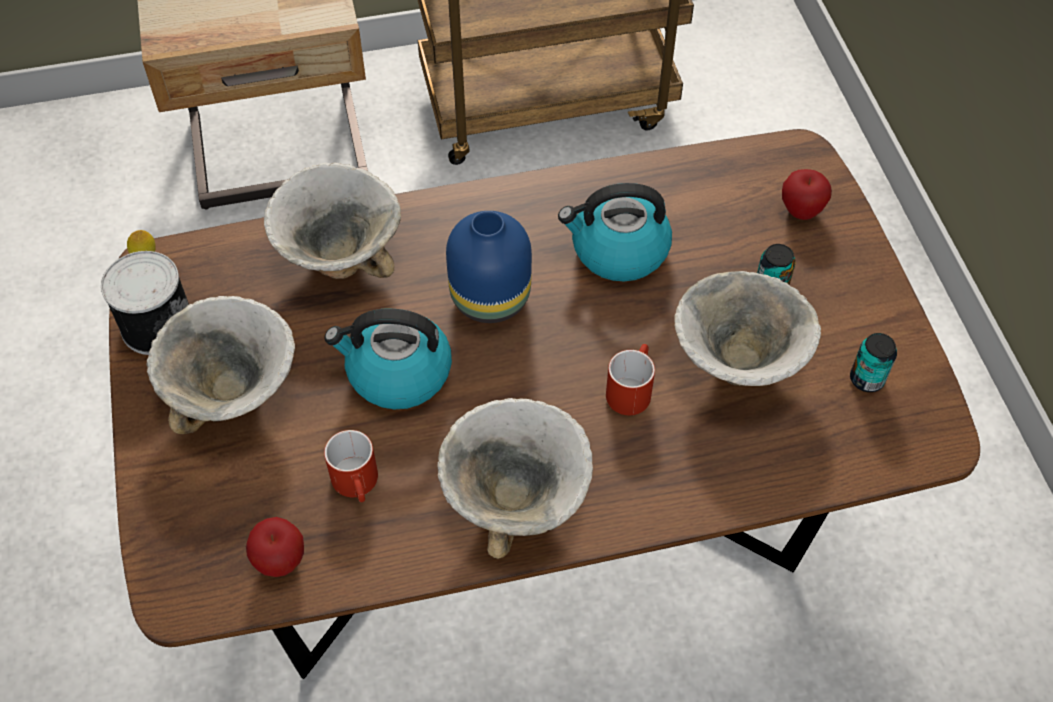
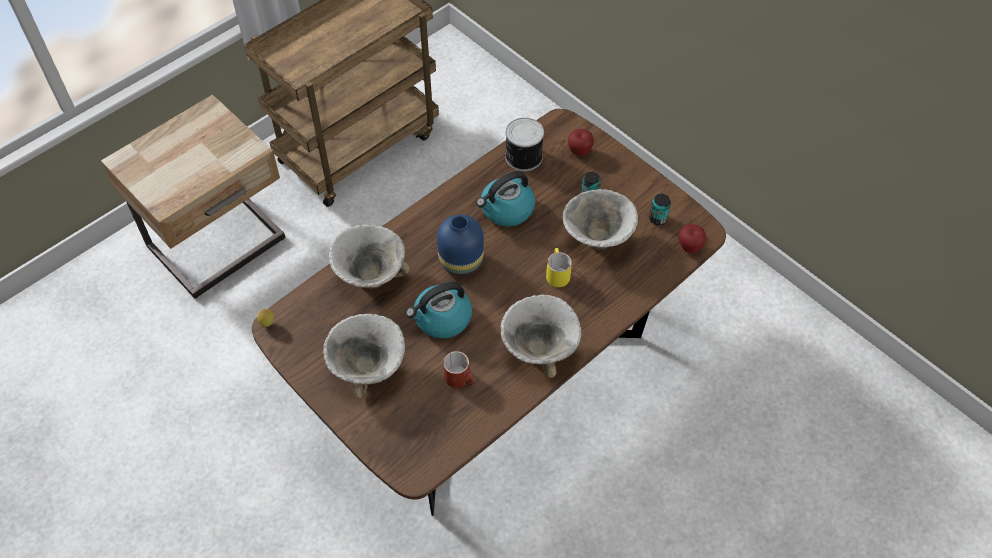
camera: 30 degrees left, 0 degrees up
(156, 324) = (300, 354): can -> can (522, 157)
(281, 562) = (450, 432): apple -> apple (689, 247)
(630, 388) = (556, 273): red mug -> yellow mug

